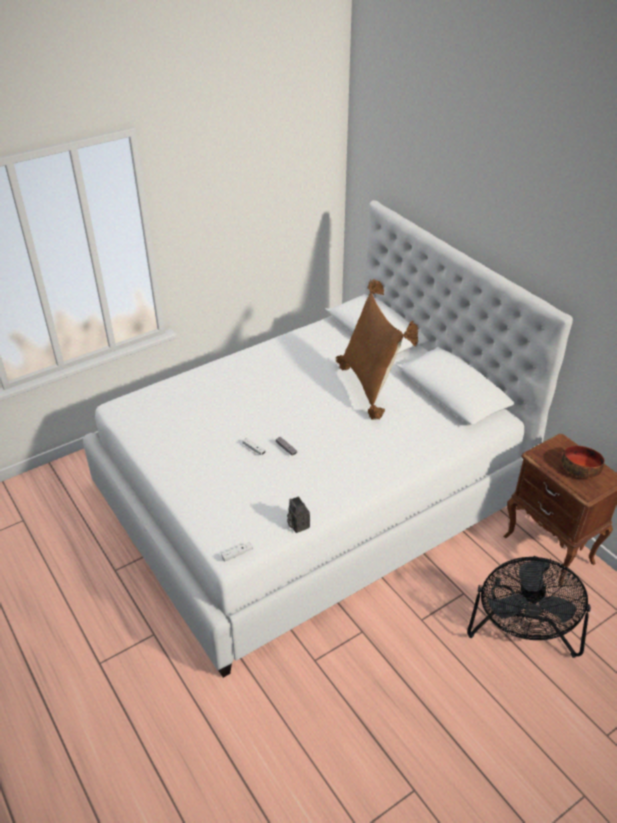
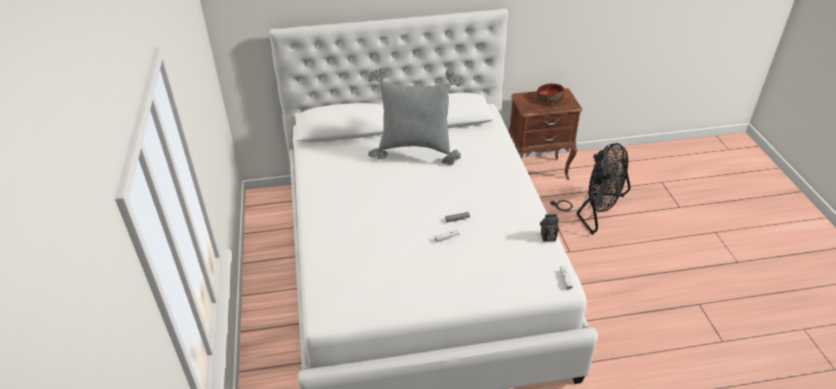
camera: 65 degrees left, 0 degrees up
(372, 390) = (415, 154): brown pillow -> grey pillow

